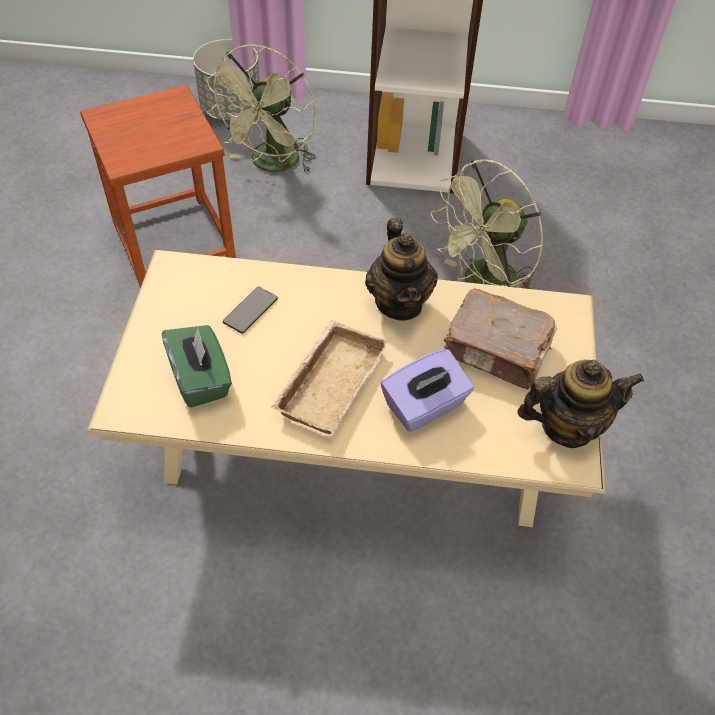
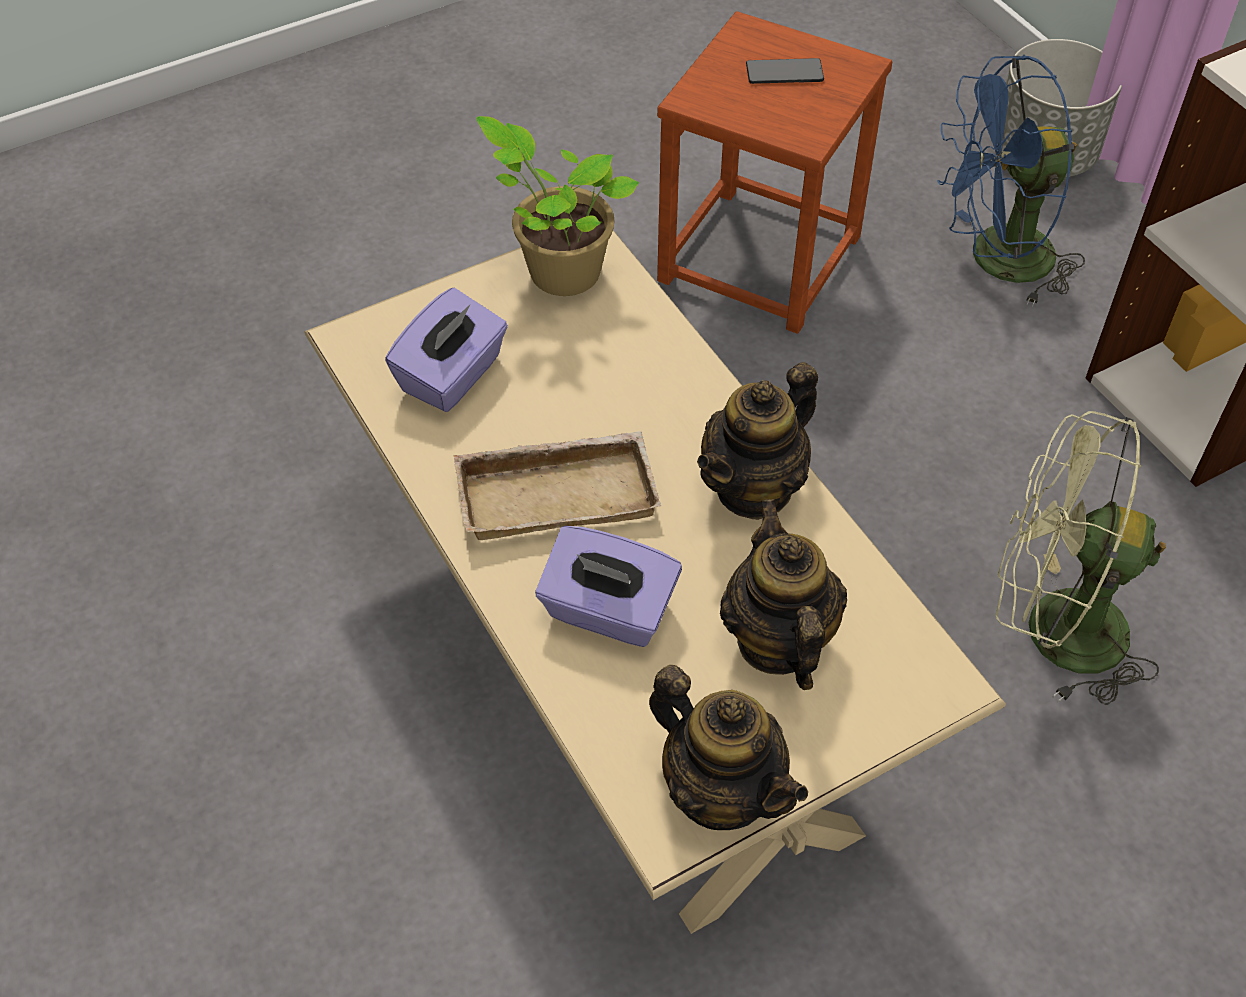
camera: 55 degrees right, 0 degrees up
(176, 289) = (559, 271): none -> potted plant
(201, 379) = (452, 376): green tissue box -> purple tissue box
(250, 311) = (593, 354): phone -> phone (784, 73)
(272, 165) = (995, 261): green fan -> blue fan
(498, 351) = (777, 640): brown book -> teapot

